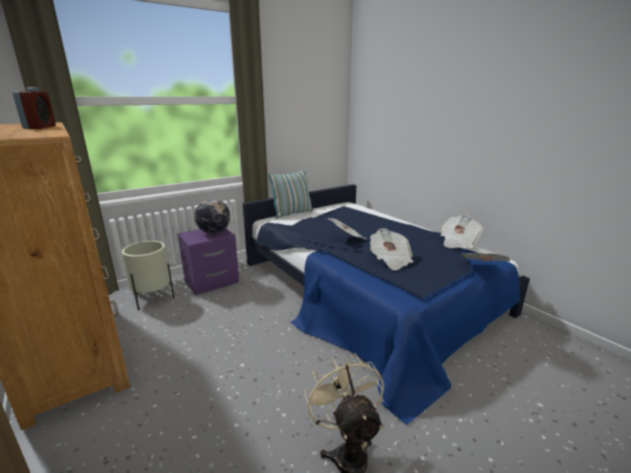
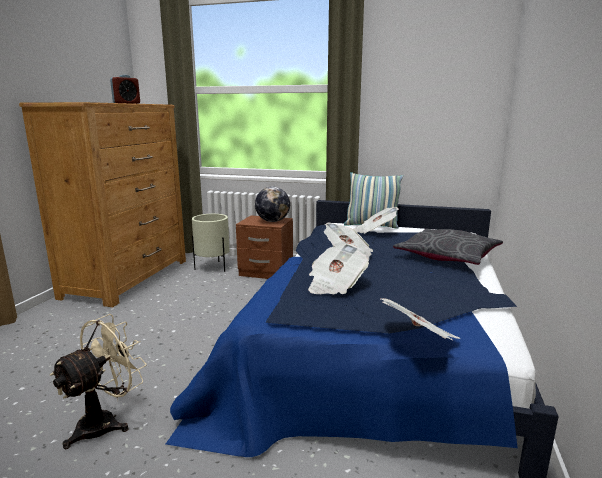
camera: 50 degrees right, 5 degrees down
(212, 282) = (266, 272): purple nightstand -> brown nightstand
(382, 220) = (447, 256): none -> grey pillow
(458, 242) = (475, 305): newspaper -> newspaper (374, 231)

